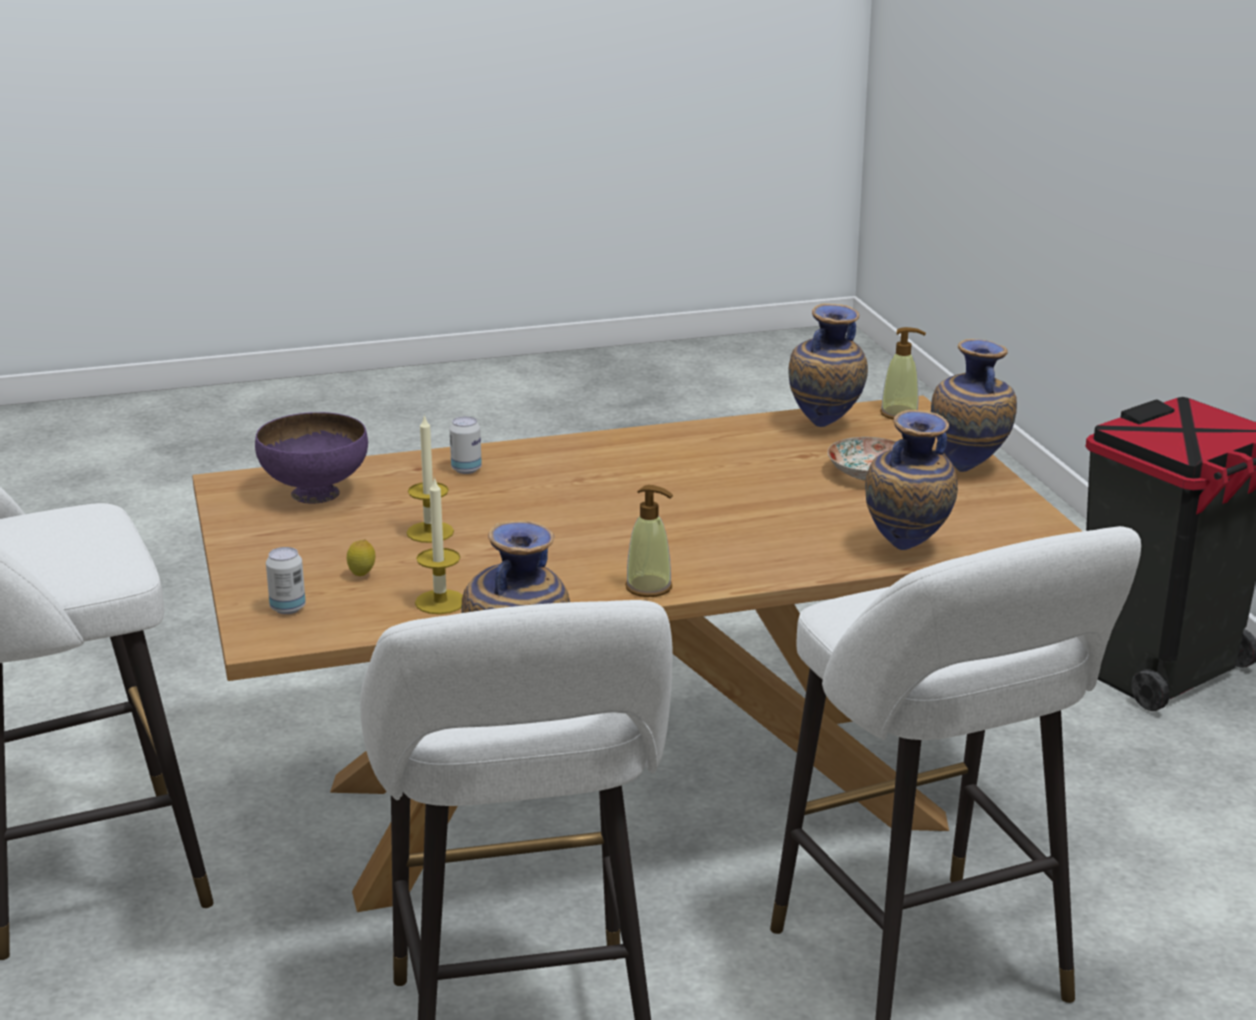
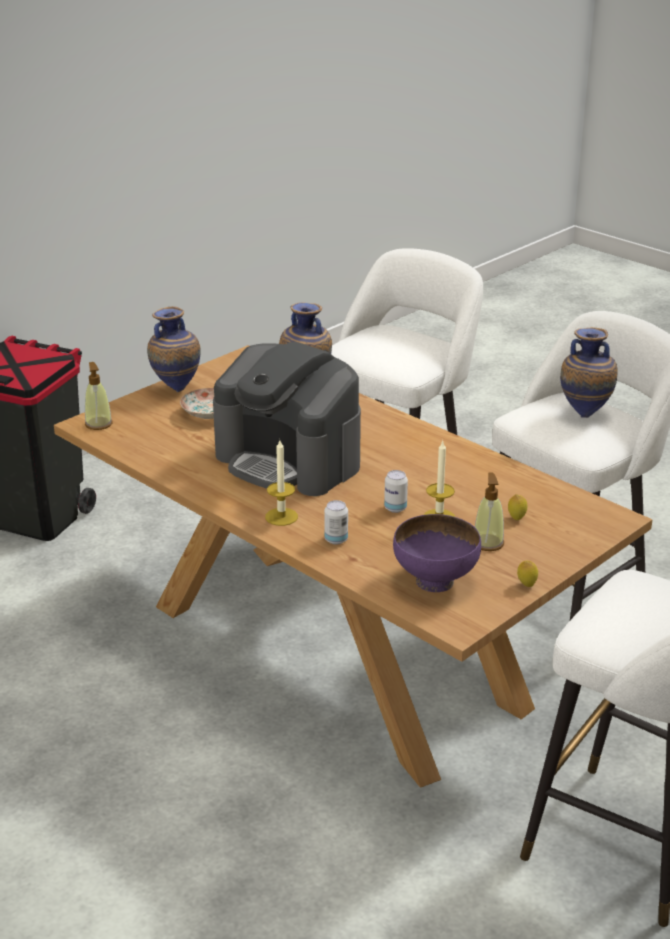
camera: 120 degrees left, 5 degrees up
(232, 535) = (526, 585): none -> lemon
(288, 608) = (579, 525): can -> can (395, 508)
(440, 602) = (513, 484): candle -> candle (281, 517)
(649, 587) = (425, 435): soap dispenser -> soap dispenser (488, 543)
(679, 488) = (289, 460): none -> coffee machine
(825, 428) = (146, 440): vase -> none

